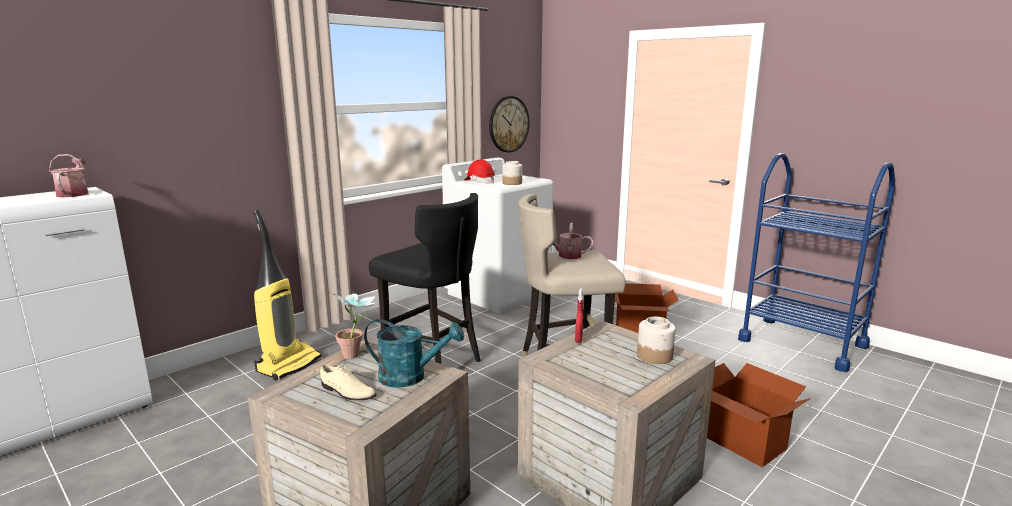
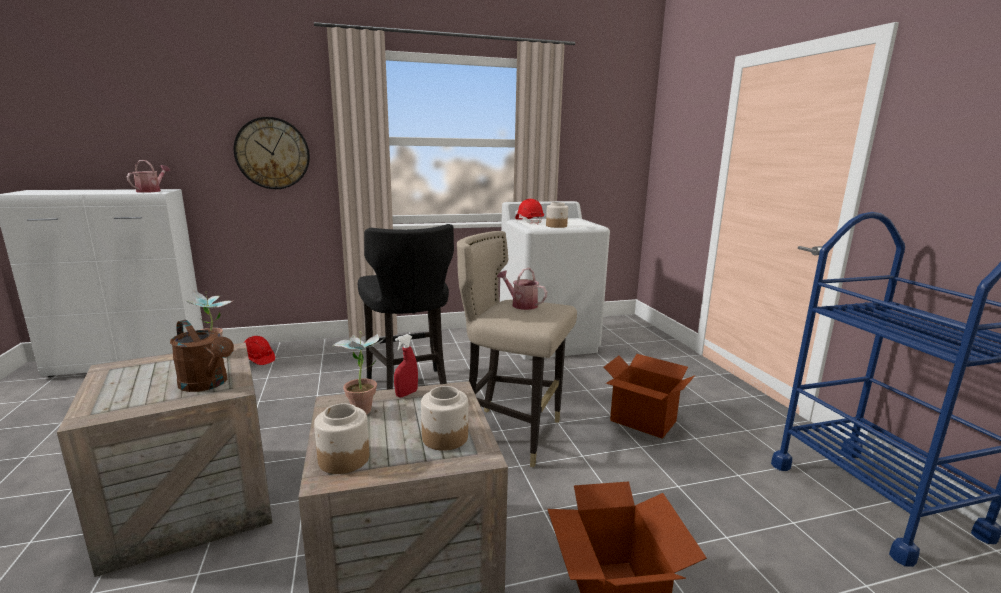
camera: 30 degrees right, 0 degrees up
(226, 379) = (258, 359): none -> red hard hat
(289, 364) = (308, 360): vacuum cleaner -> none
(347, 391) = (146, 381): beige shoe -> none
(411, 377) = (207, 384): turquoise watering can -> brown watering can
(508, 124) = (602, 168): wall clock -> wall clock (272, 153)
(569, 355) = (364, 407): none -> potted plant
(621, 386) = (343, 459): none -> jar

